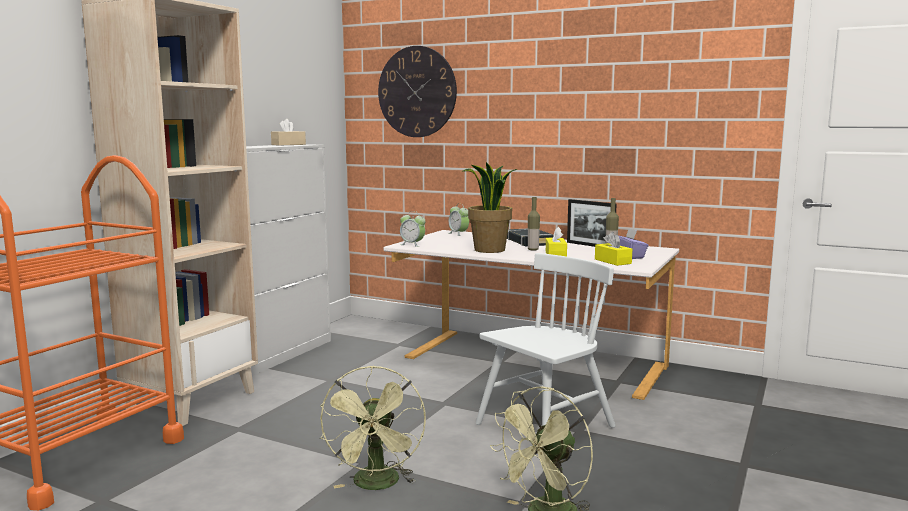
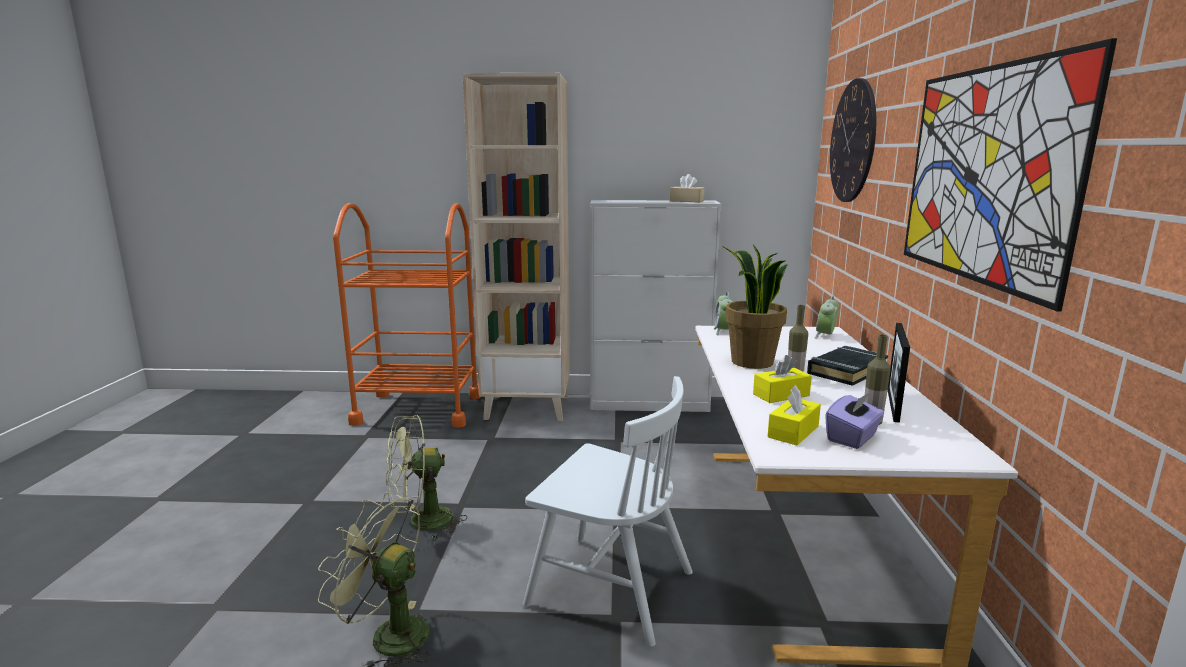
camera: 65 degrees right, 5 degrees up
(601, 108) = (984, 175): none -> picture

